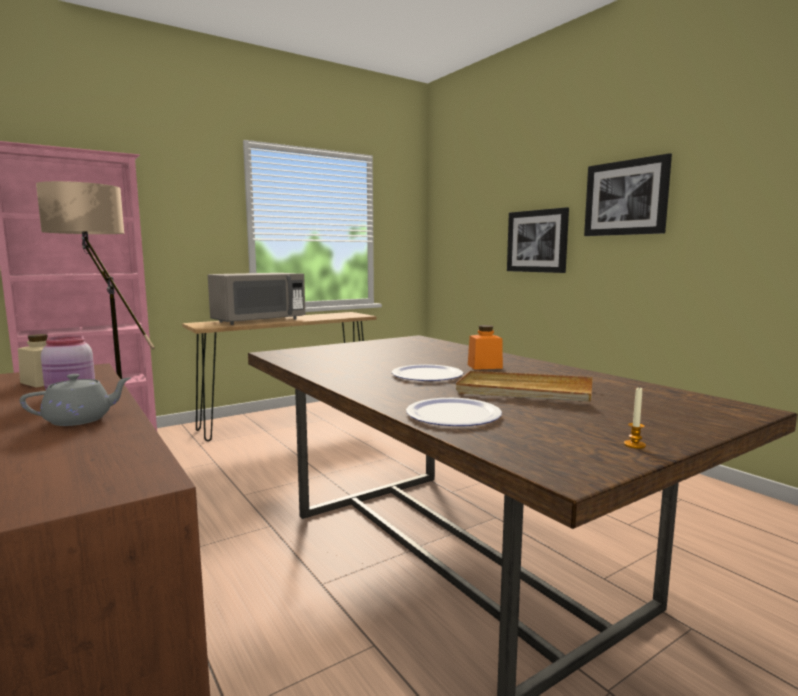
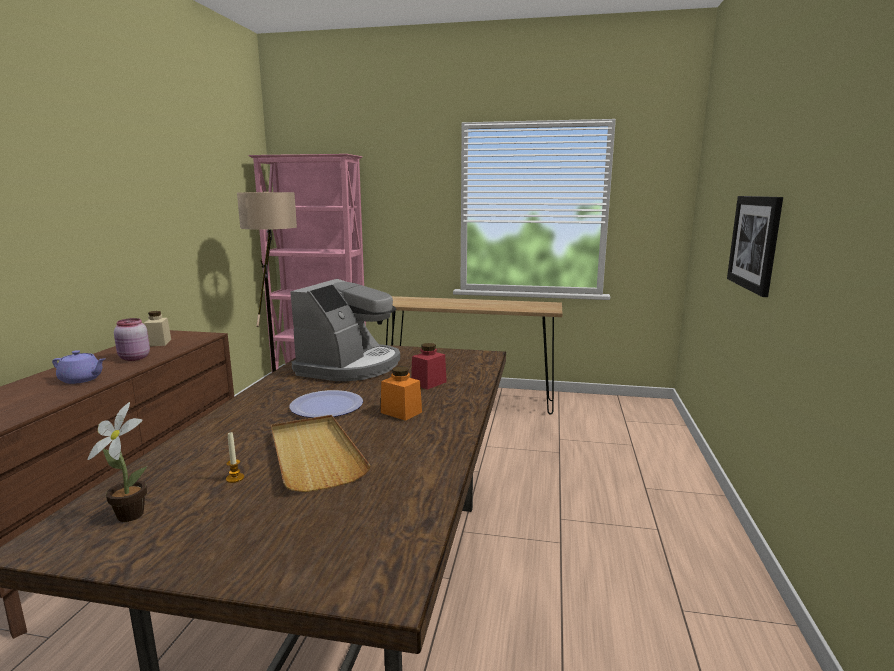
camera: 45 degrees right, 5 degrees up
(80, 420) = (82, 379): grey teapot -> purple teapot
(258, 321) = (442, 303): grey microwave -> none
(347, 358) = (350, 366): none -> coffee machine
(440, 353) = (428, 383): none -> red jar
(453, 414) = (194, 455): plate -> none
(548, 444) = (129, 513): none -> potted plant
(626, 198) = (831, 191): picture -> none
(634, 445) = (153, 551): candle -> candle (235, 478)

